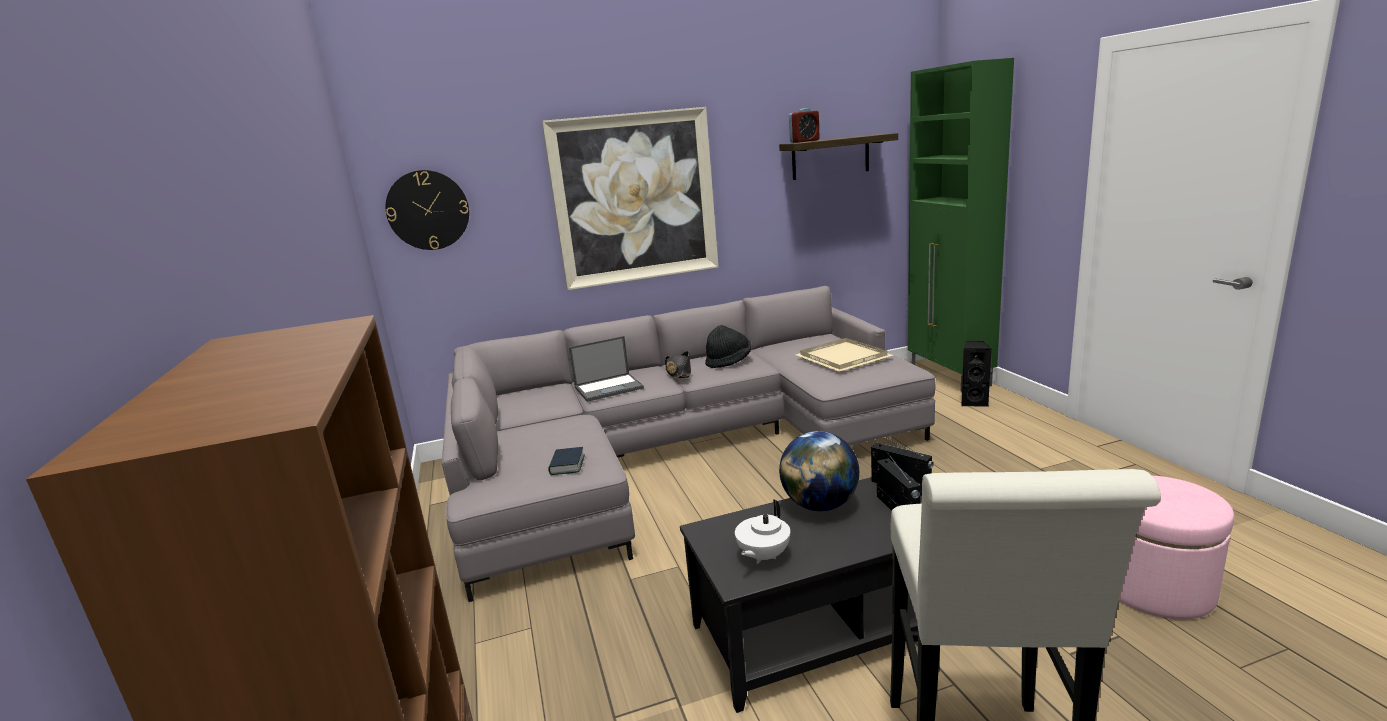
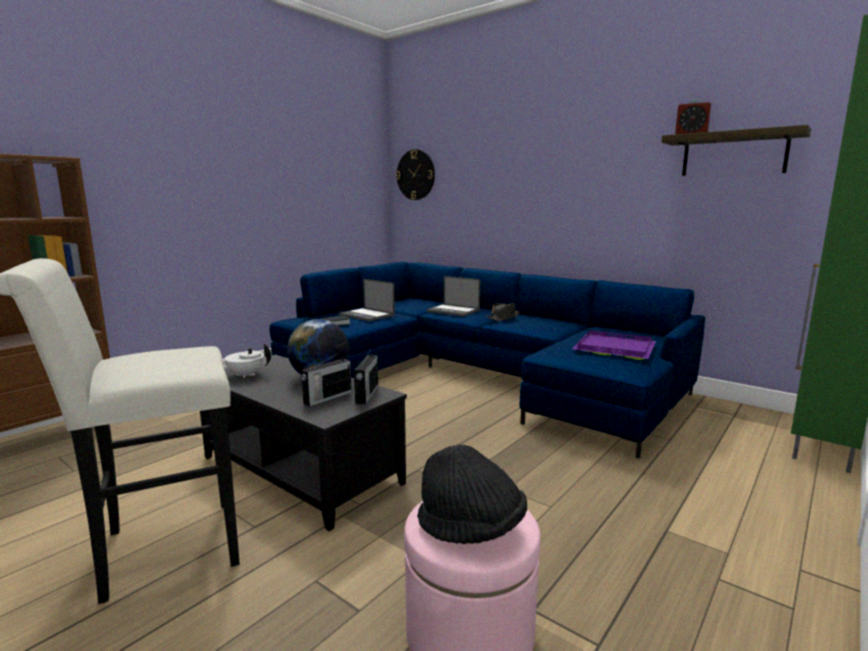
camera: 55 degrees right, 5 degrees down
(549, 437) = (367, 315): none -> laptop
(634, 198) = (533, 179): picture -> none
(674, 453) = (475, 376): grey sofa -> blue sofa
(728, 361) = (544, 323): black hat -> black hat (471, 529)
(841, 358) = (613, 347): beige tray -> purple tray
(973, 402) = (777, 468): black speaker -> none

